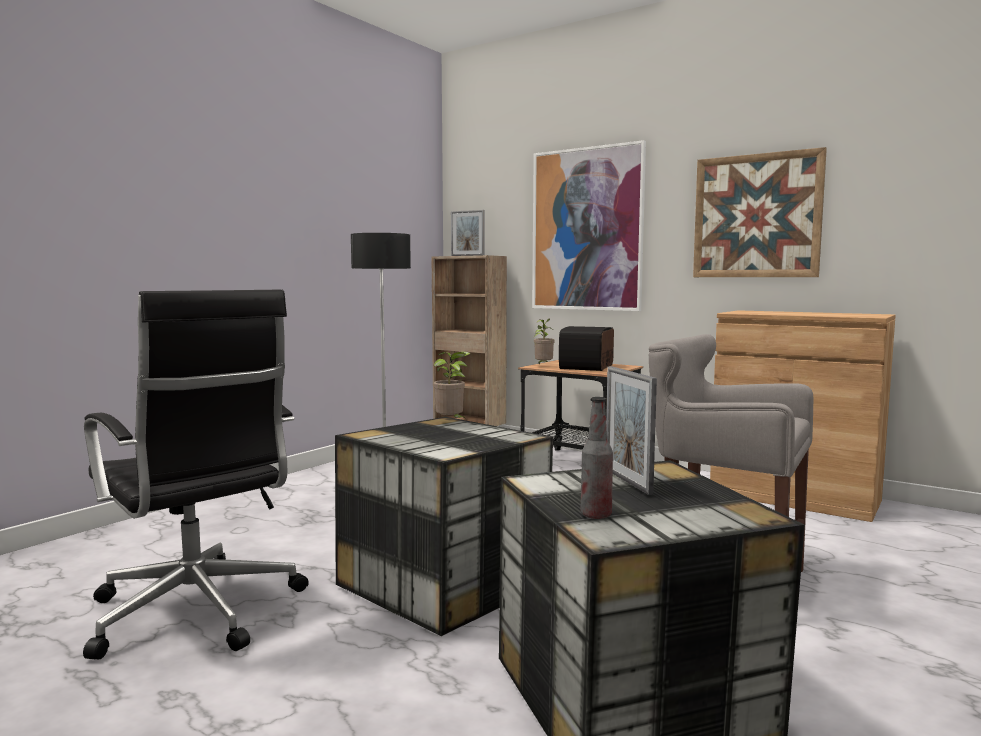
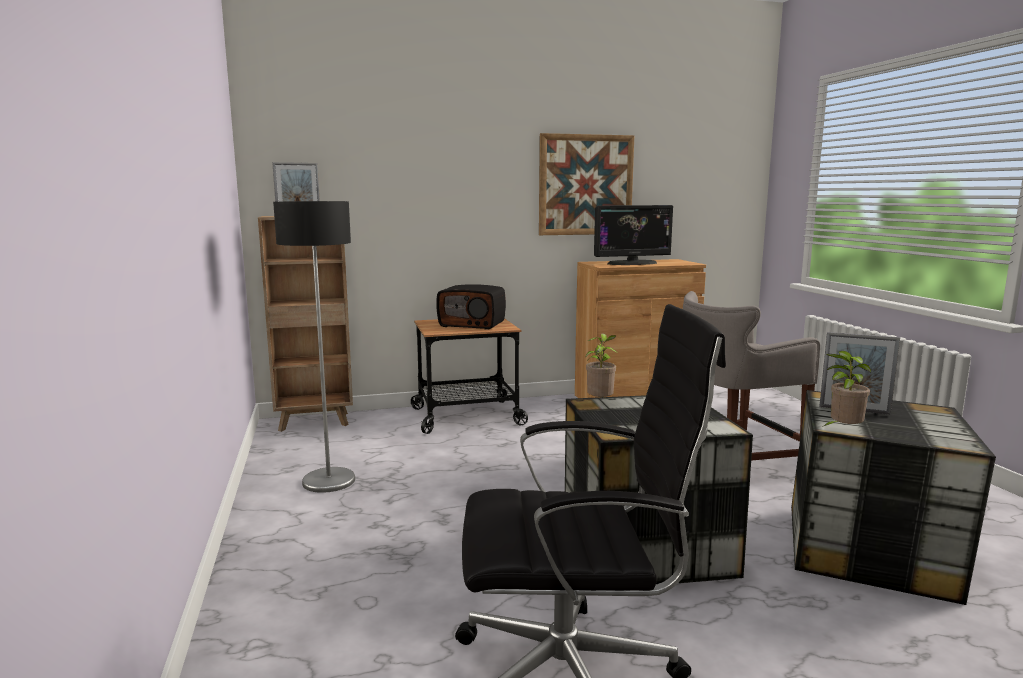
camera: 50 degrees left, 5 degrees up
(543, 366) = (439, 330): potted plant -> potted plant (842, 430)
(587, 229) = (434, 189): picture -> none
(588, 367) = (472, 324): radio -> radio turned 45 degrees counterclockwise
(596, 515) = (922, 435): bottle -> none
(788, 313) = (632, 263): none -> monitor

